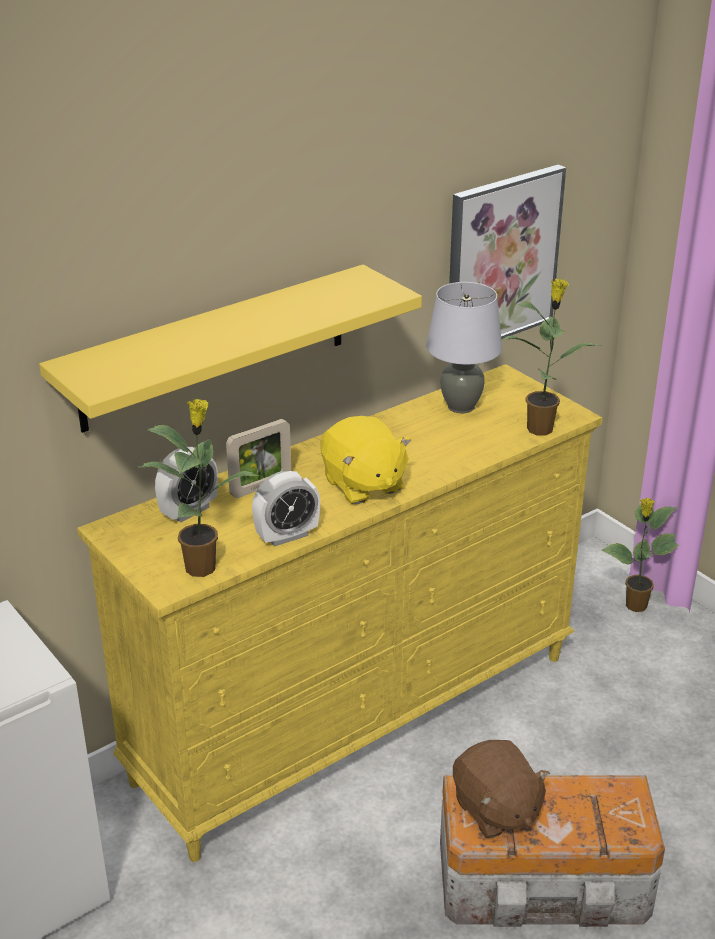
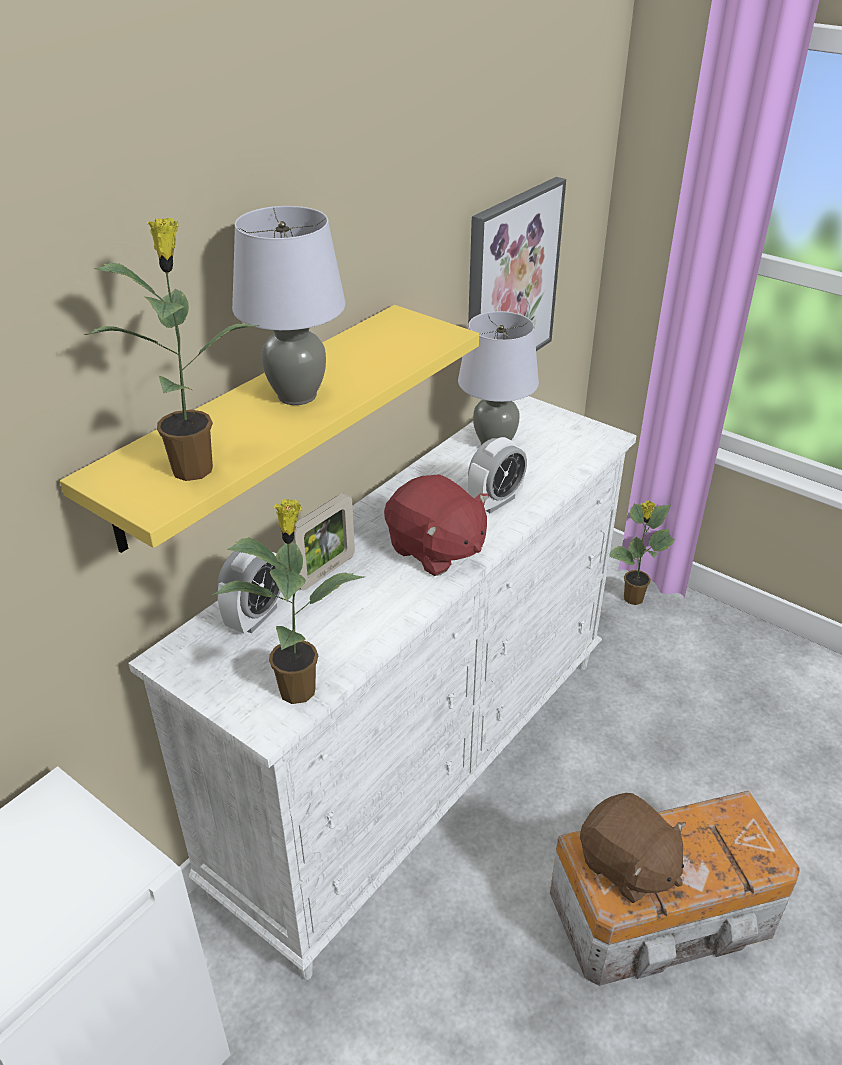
camera: 15 degrees left, 5 degrees up
(242, 326) = (297, 396): none -> grey table lamp
(287, 536) = (380, 629): alarm clock -> alarm clock (495, 501)
(358, 717) = (421, 767): yellow dresser -> white dresser
(363, 485) = (435, 550): yellow plush toy -> red plush toy
(541, 428) = (585, 456): potted plant -> potted plant (194, 468)

